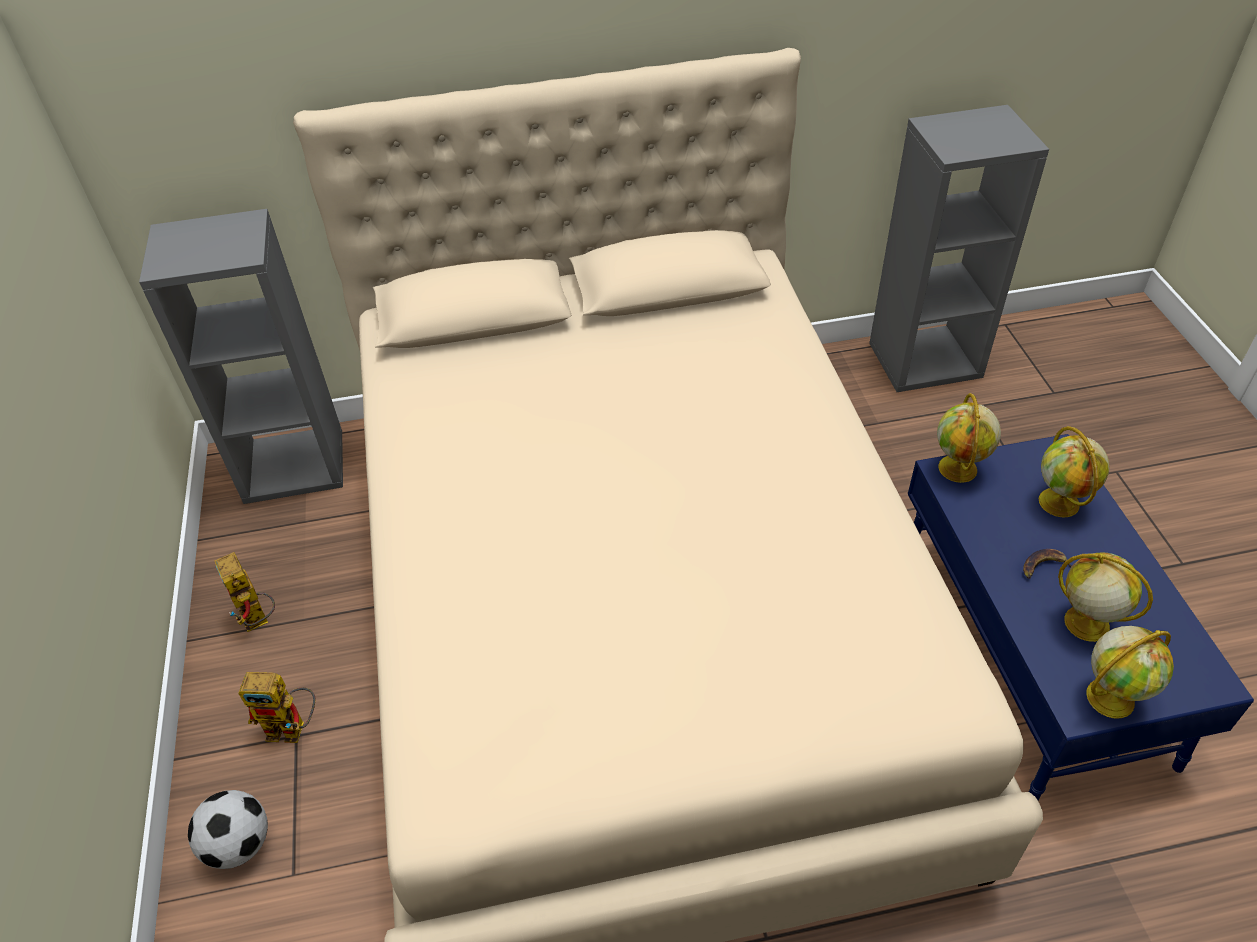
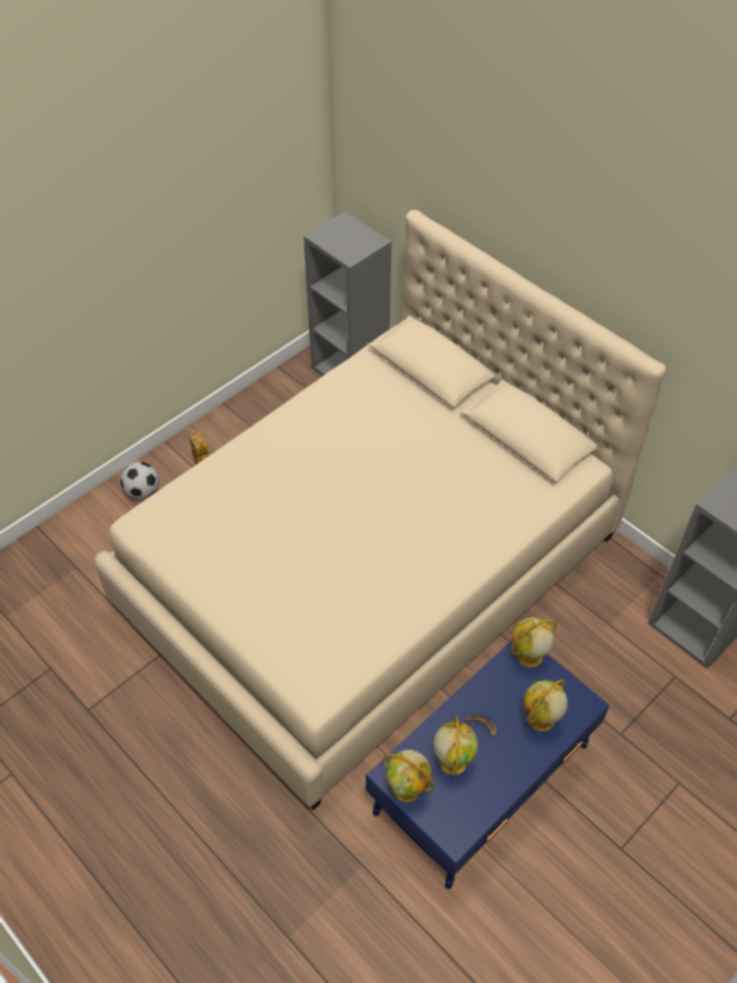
camera: 55 degrees right, 5 degrees up
(259, 620) = (251, 421): toy robot -> none

